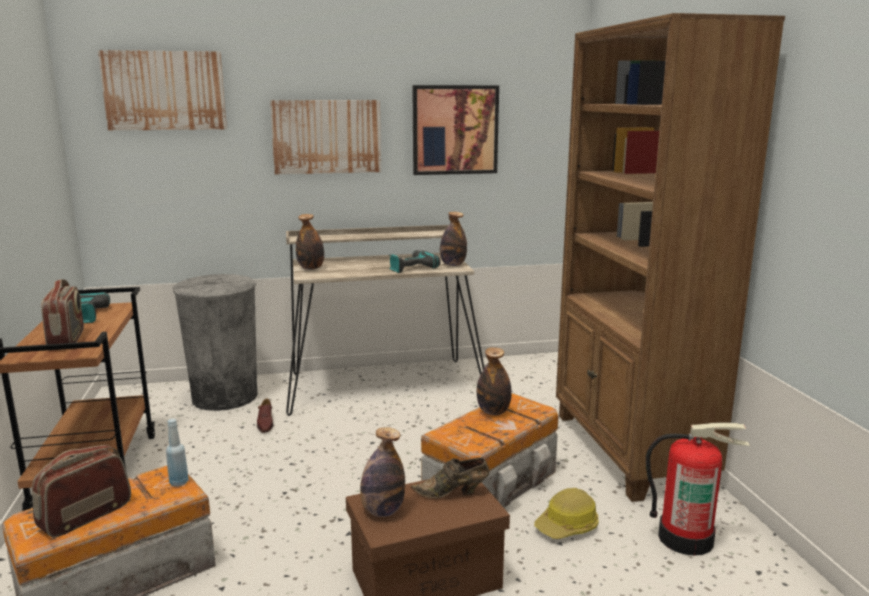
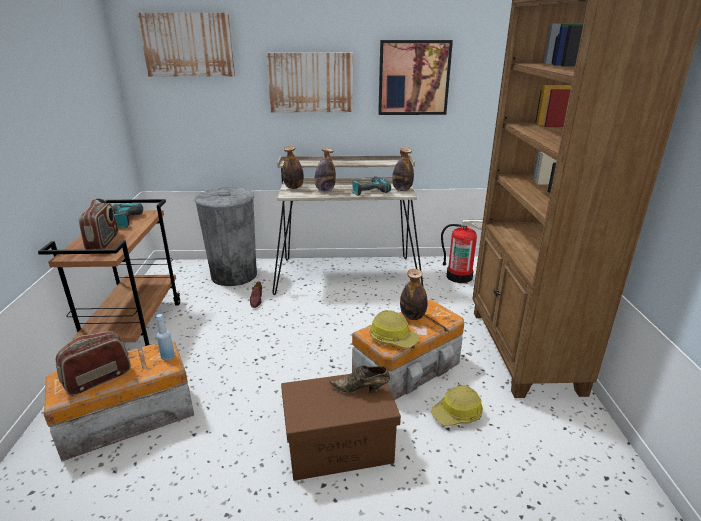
camera: 10 degrees right, 10 degrees up
(382, 511) = (304, 400): bottle -> bottle (325, 190)
(475, 436) = (393, 338): none -> hard hat
(685, 538) = (551, 437): fire extinguisher -> fire extinguisher (459, 276)

